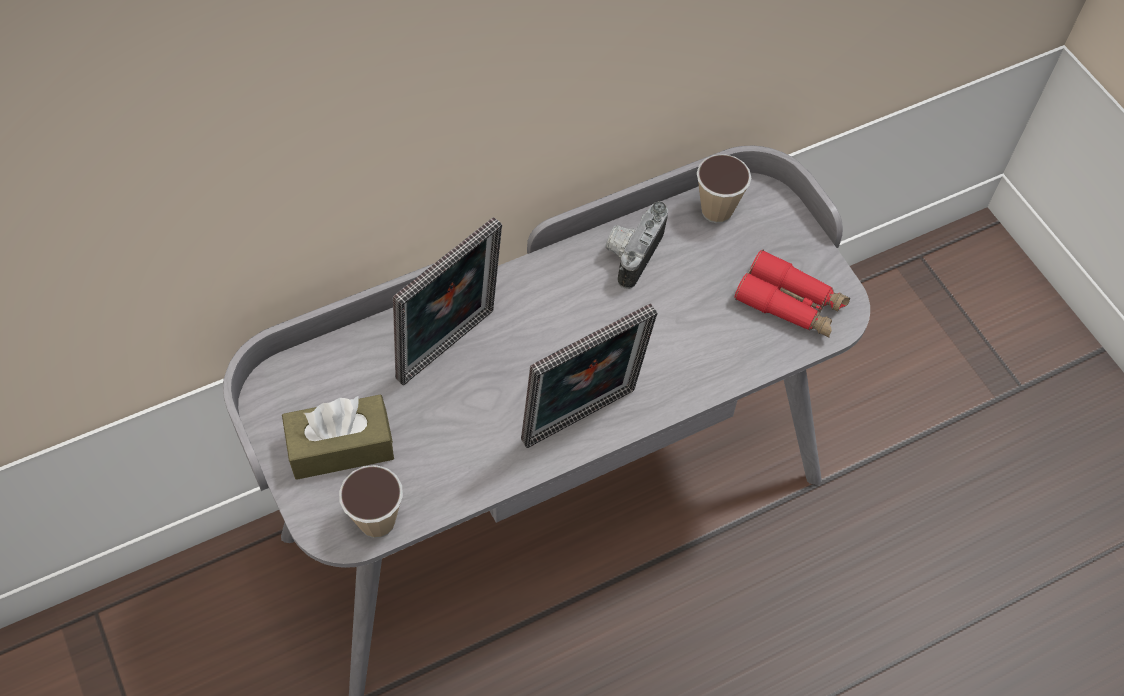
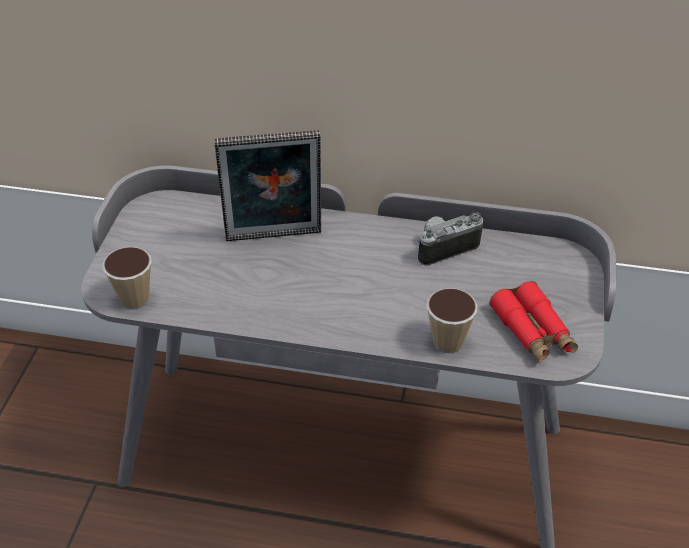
camera: 40 degrees right, 15 degrees down
(341, 447) = (157, 252): brown tissue box -> none
(582, 421) = (314, 319): picture frame -> none
(716, 211) = (531, 253): cup -> cup (447, 342)

